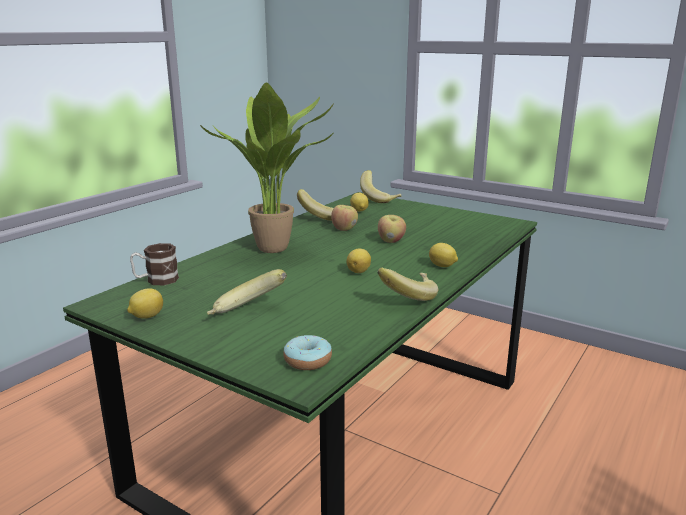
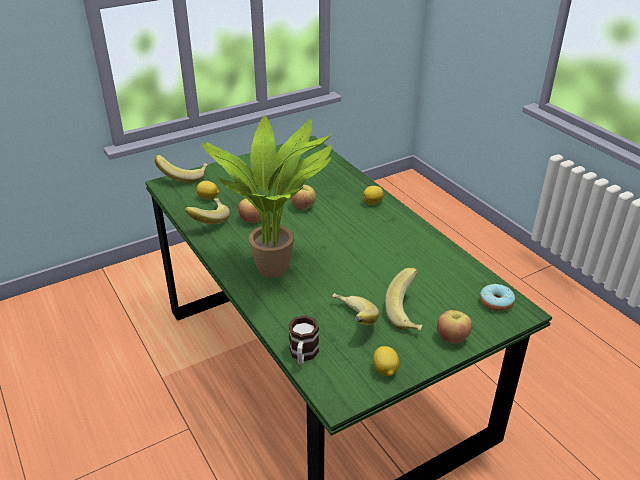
camera: 65 degrees left, 15 degrees up
(218, 342) = (452, 337): none -> apple
(359, 271) = (358, 240): lemon -> none
(407, 297) = (419, 235): banana -> banana (351, 321)

